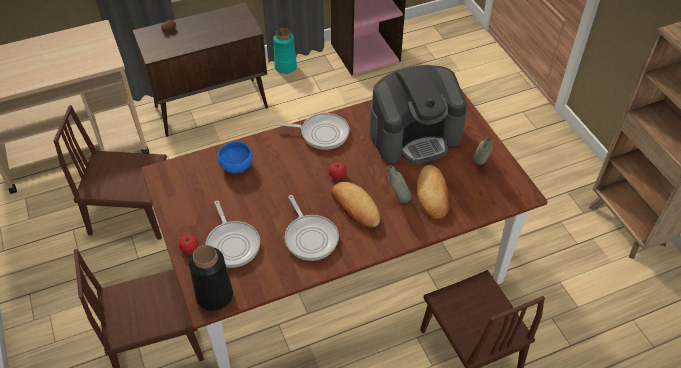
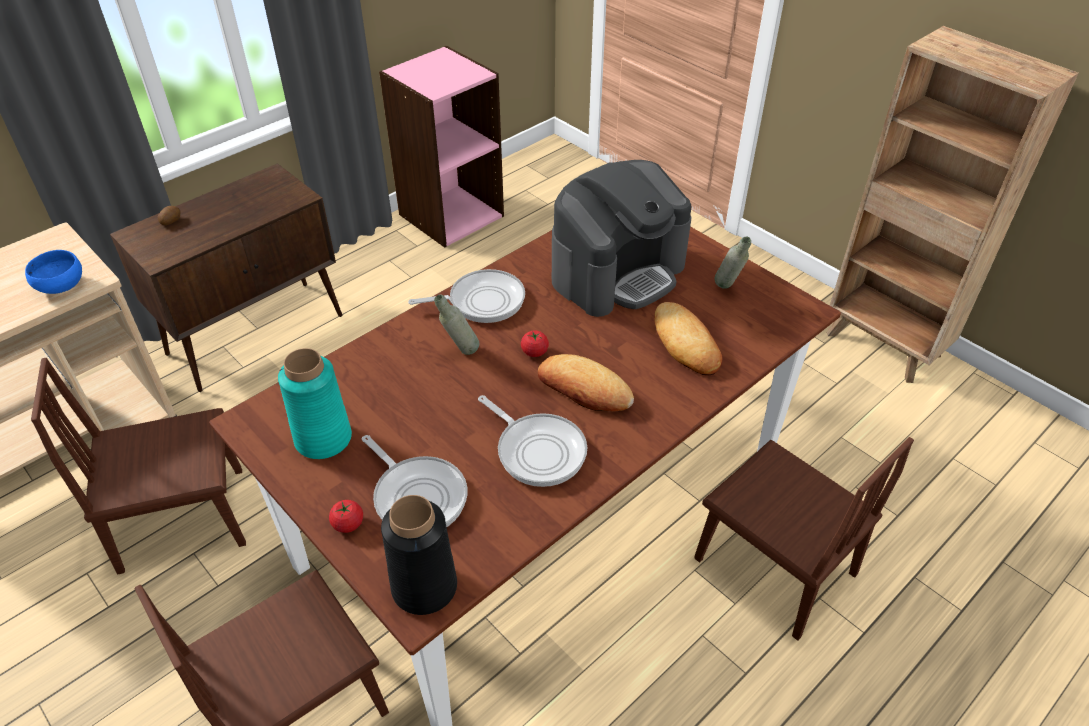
camera: 20 degrees left, 5 degrees down
(236, 166) = (370, 379): blue bowl -> blue bowl (60, 287)
(285, 67) = (347, 257): turquoise vase -> turquoise vase (323, 439)
(397, 200) = (640, 363): grey bottle -> grey bottle (460, 353)

